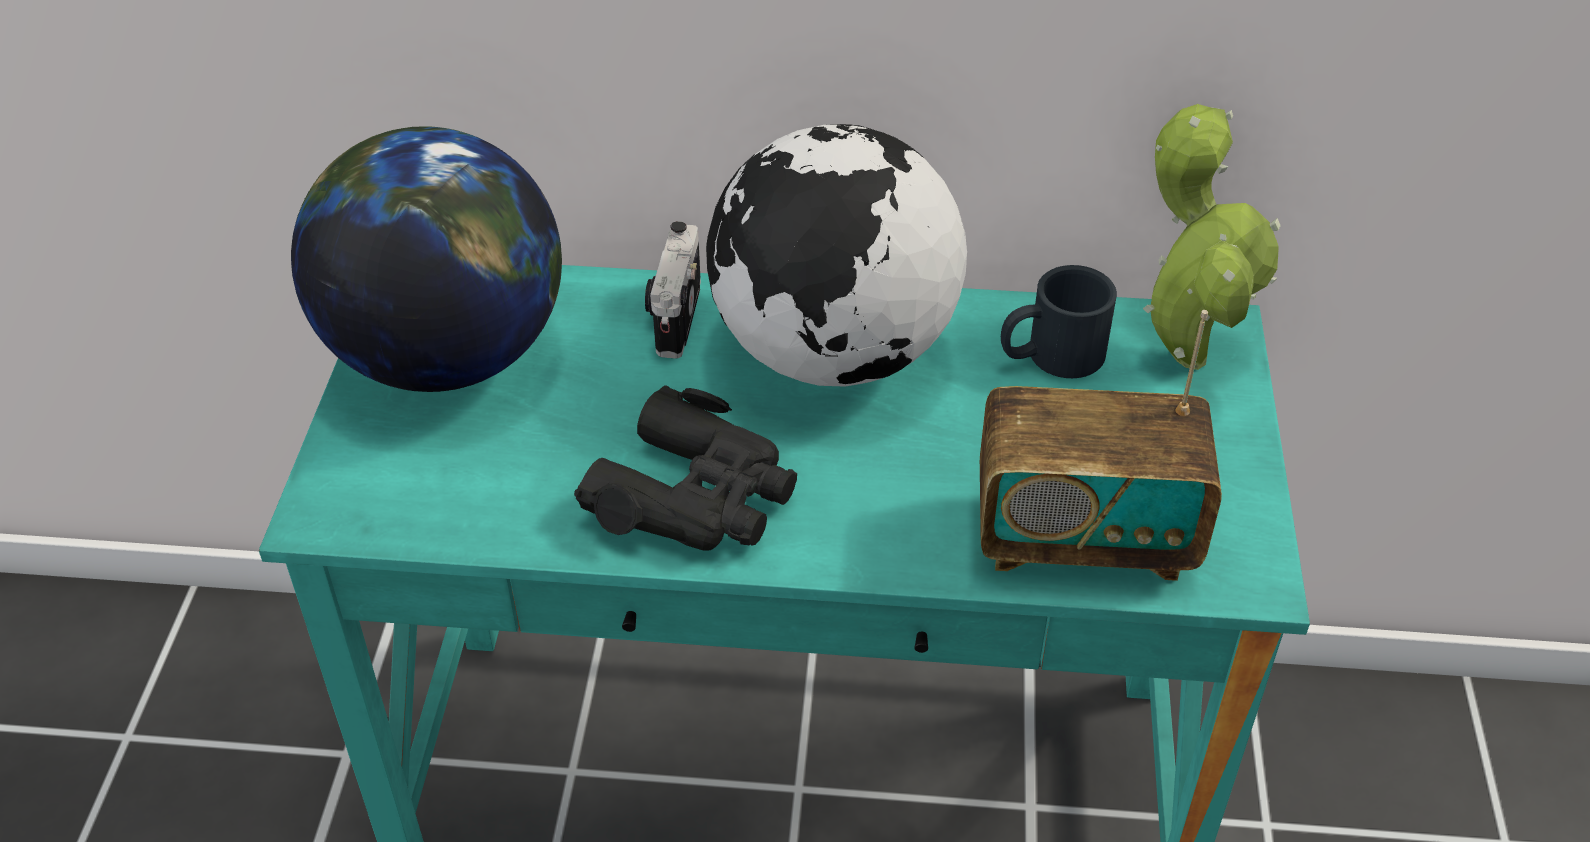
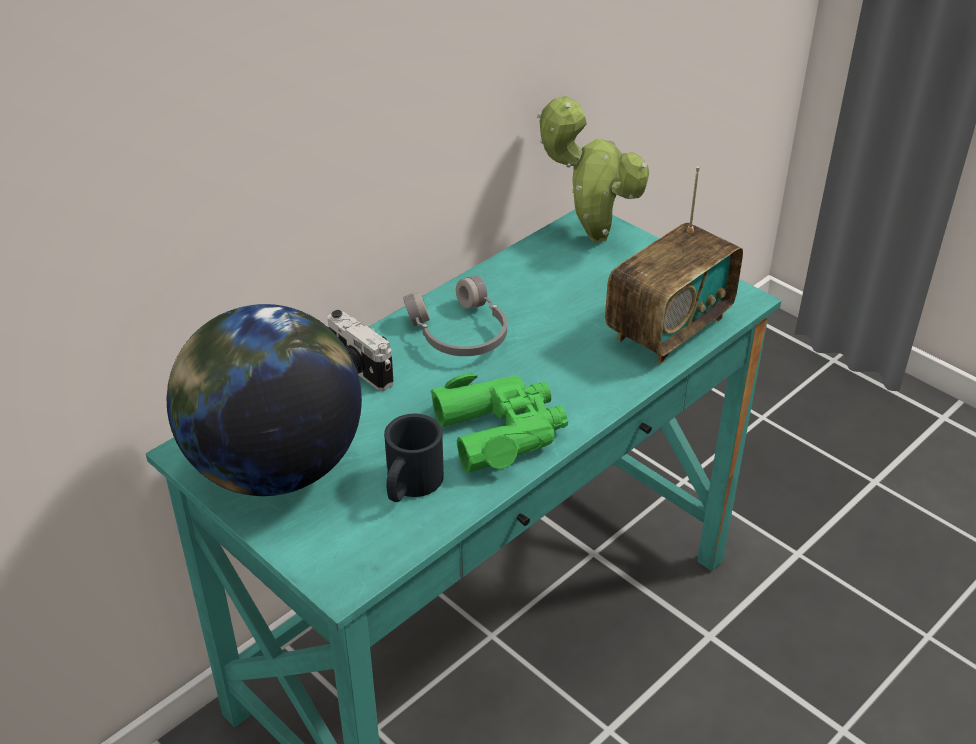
camera: 50 degrees left, 5 degrees down
(696, 496) = (501, 431): black binoculars -> green binoculars
(833, 354) = (458, 334): globe -> grey headphones
(1050, 356) = (546, 272): black mug -> black mug (410, 486)

